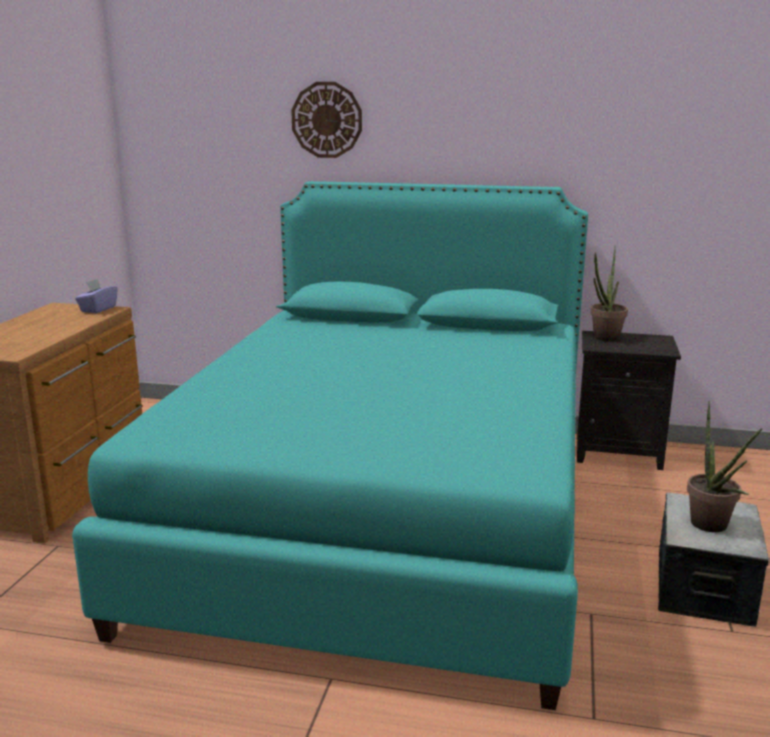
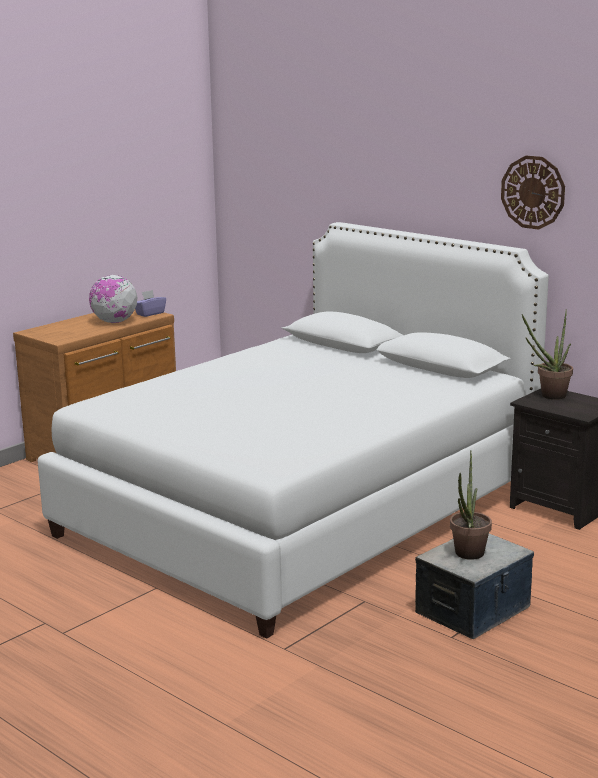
camera: 30 degrees right, 0 degrees up
(63, 323) = (114, 322): none -> globe
(327, 120) = (354, 170): wall clock -> wall clock (533, 192)
(384, 515) = (301, 510): turquoise bed -> white bed

